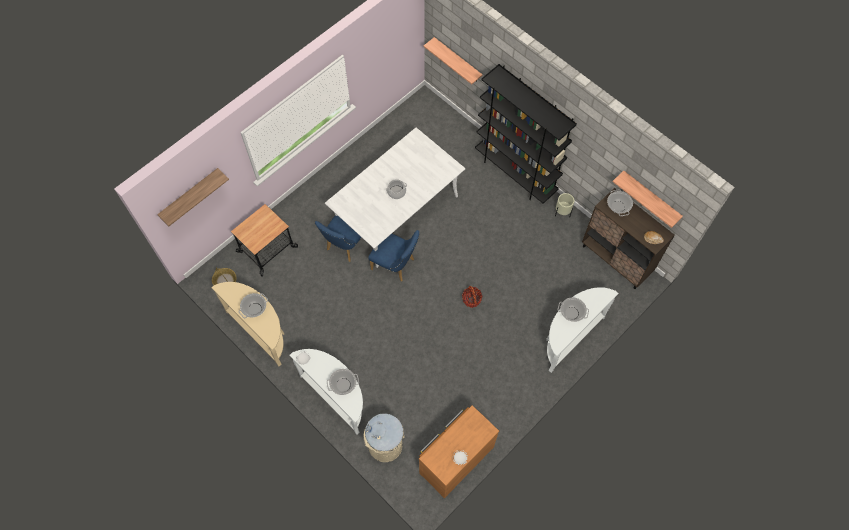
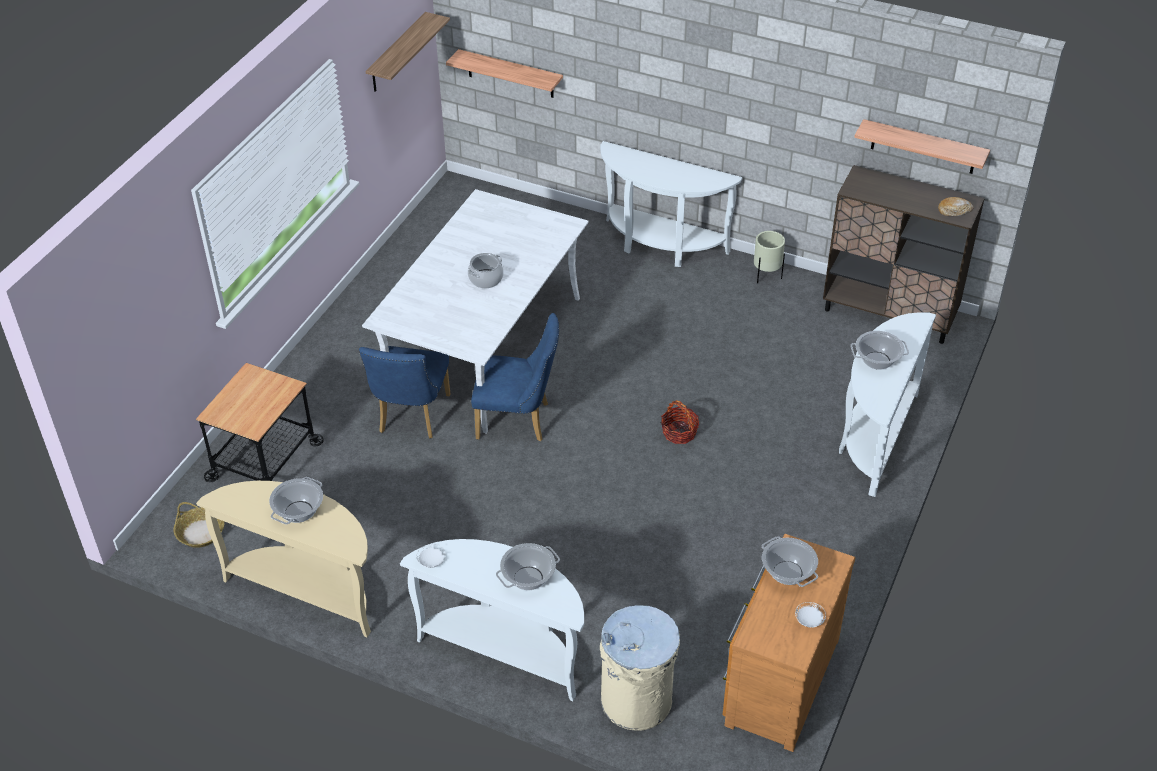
camera: 20 degrees left, 20 degrees down
(190, 195) = (119, 324): shelf -> shelf (397, 53)
(515, 173) = (660, 245): black bookcase -> white console table
(618, 207) = (874, 186): cooking pot -> cooking pot (788, 573)

